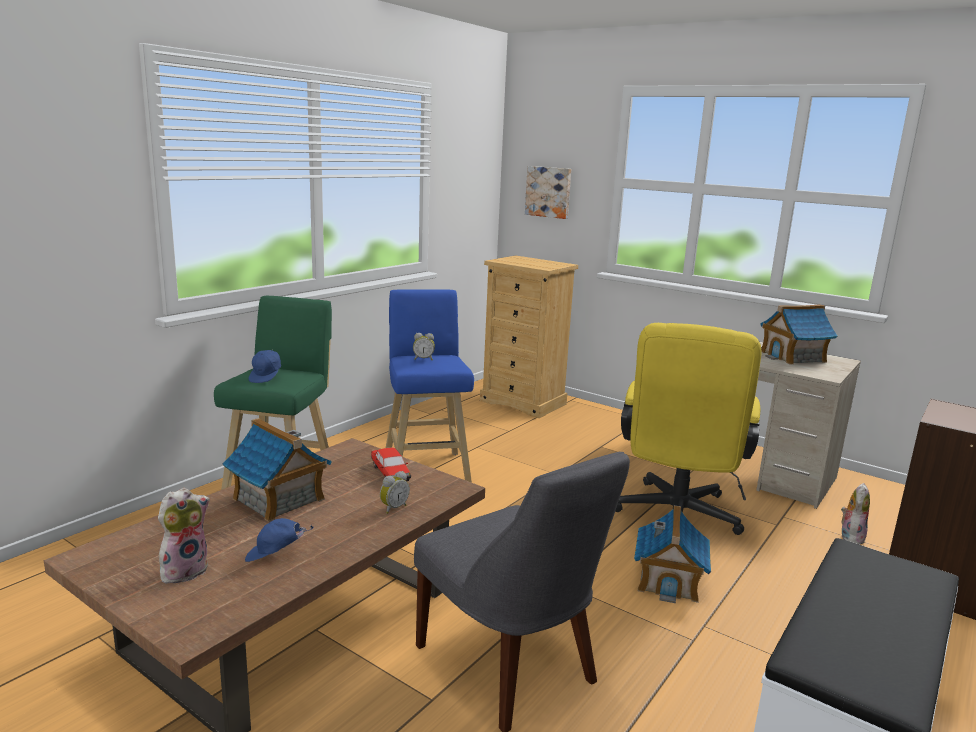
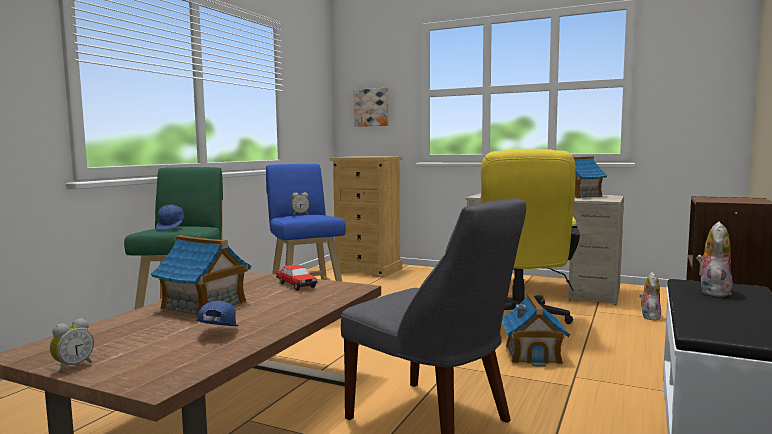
camera: 10 degrees left, 10 degrees down
(185, 570) = (133, 350): plush toy -> plush toy (712, 292)
(275, 556) = (217, 334): blue cap -> blue cap turned 105 degrees clockwise
(393, 508) = (310, 301): alarm clock -> alarm clock (72, 366)

